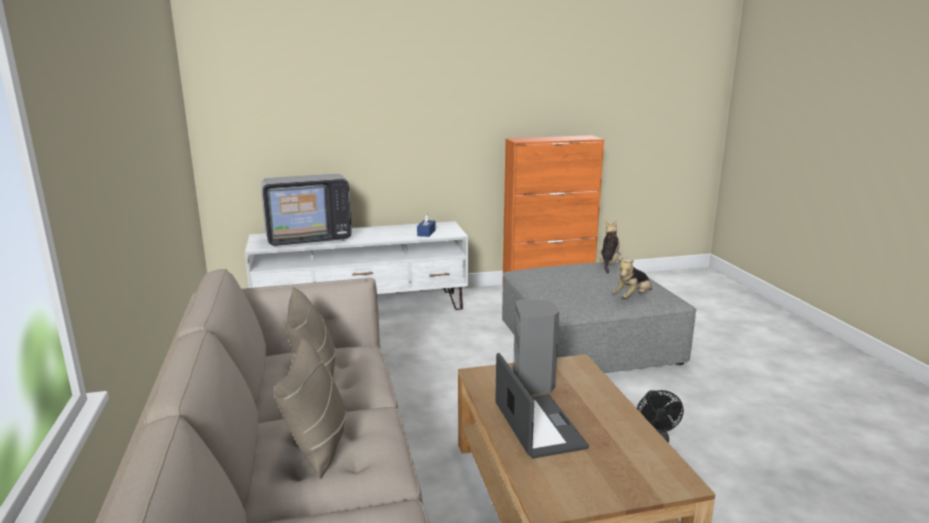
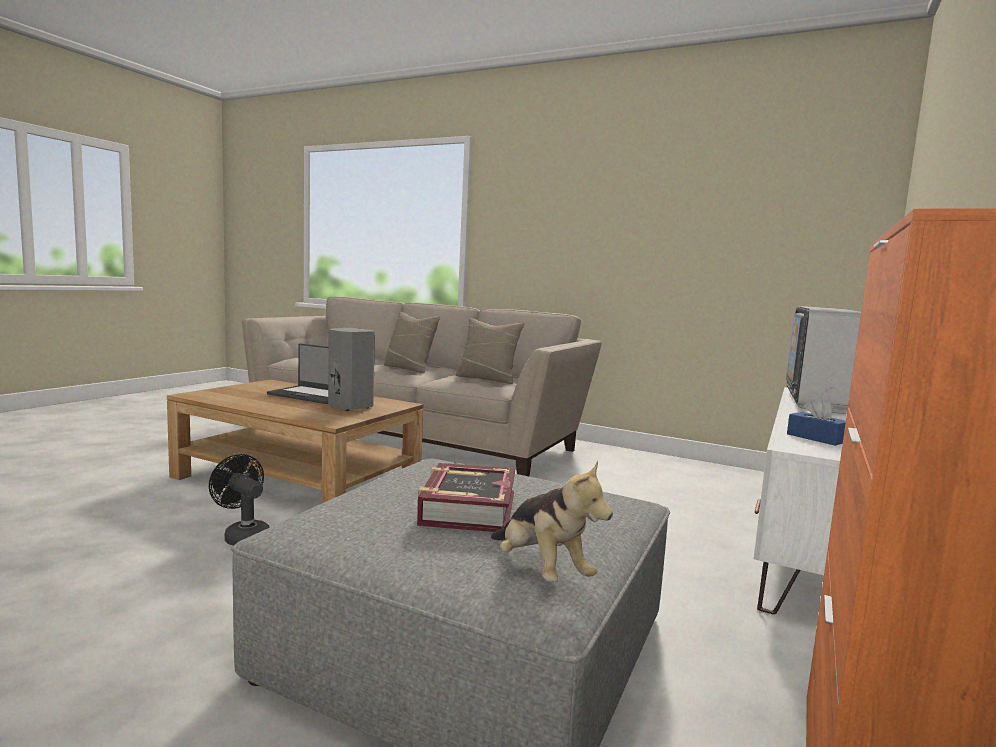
camera: 130 degrees right, 10 degrees down
(598, 282) = (467, 508): none -> book
(632, 297) = (369, 504): plush toy -> none

